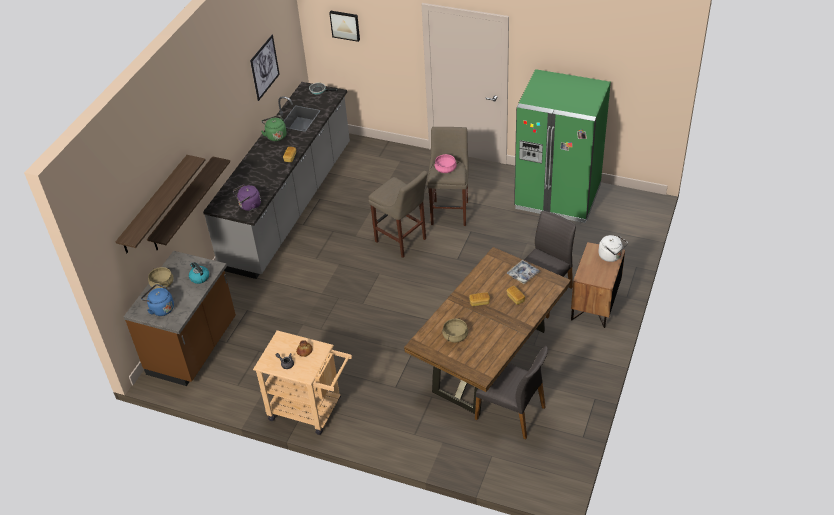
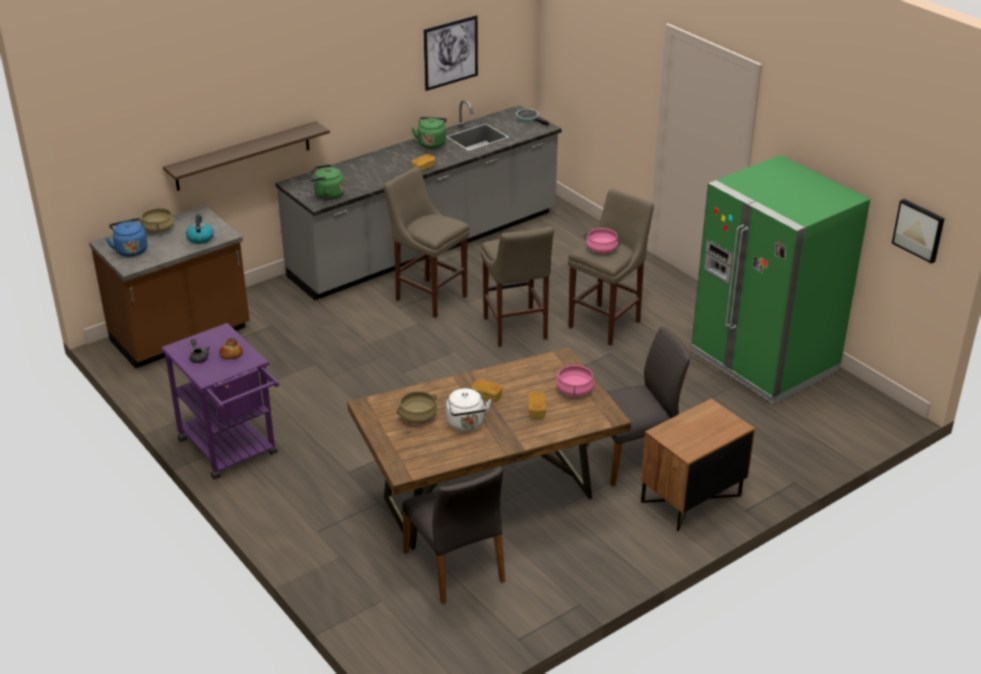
camera: 30 degrees right, 10 degrees down
(155, 205) = (190, 130): shelf -> none
(249, 206) = (327, 195): purple kettle -> green kettle
(311, 410) = (232, 451): beige cart -> purple cart
(327, 242) = (428, 297): none -> beige stool
(345, 25) = (583, 39): picture -> picture (919, 230)
(523, 274) = (575, 390): tray -> pink cooking pot
(611, 256) = (727, 427): white kettle -> white kettle (466, 424)

